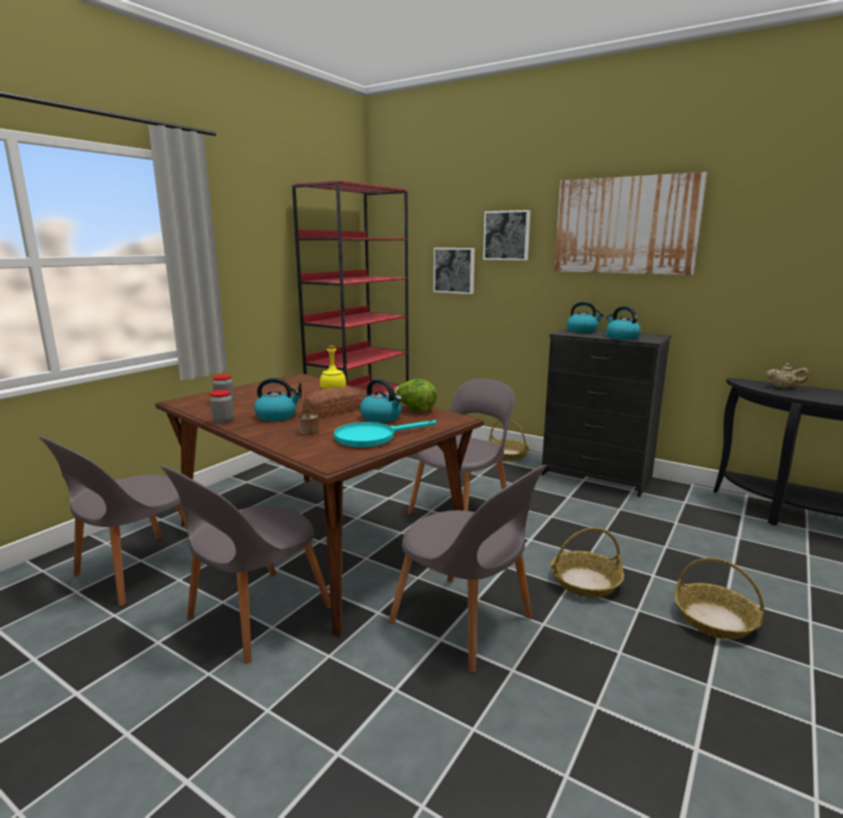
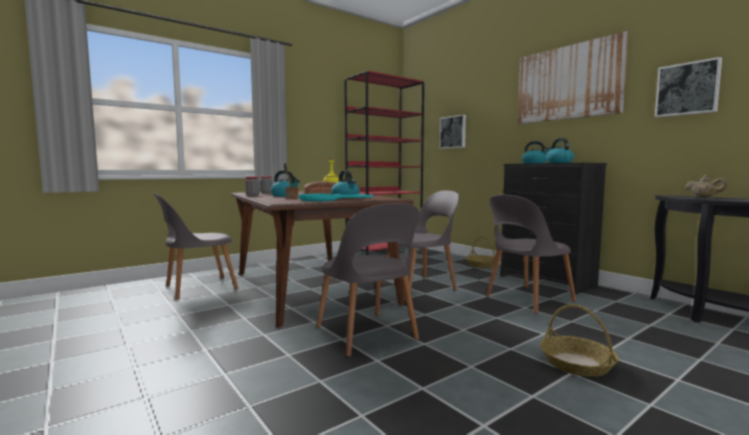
camera: 20 degrees right, 10 degrees down
(255, 616) = (240, 312): grey chair -> grey chair (527, 299)
(415, 410) = (373, 196): lettuce -> none
(507, 235) = (486, 103): picture -> picture (687, 89)
(585, 582) = (479, 329): basket -> none

